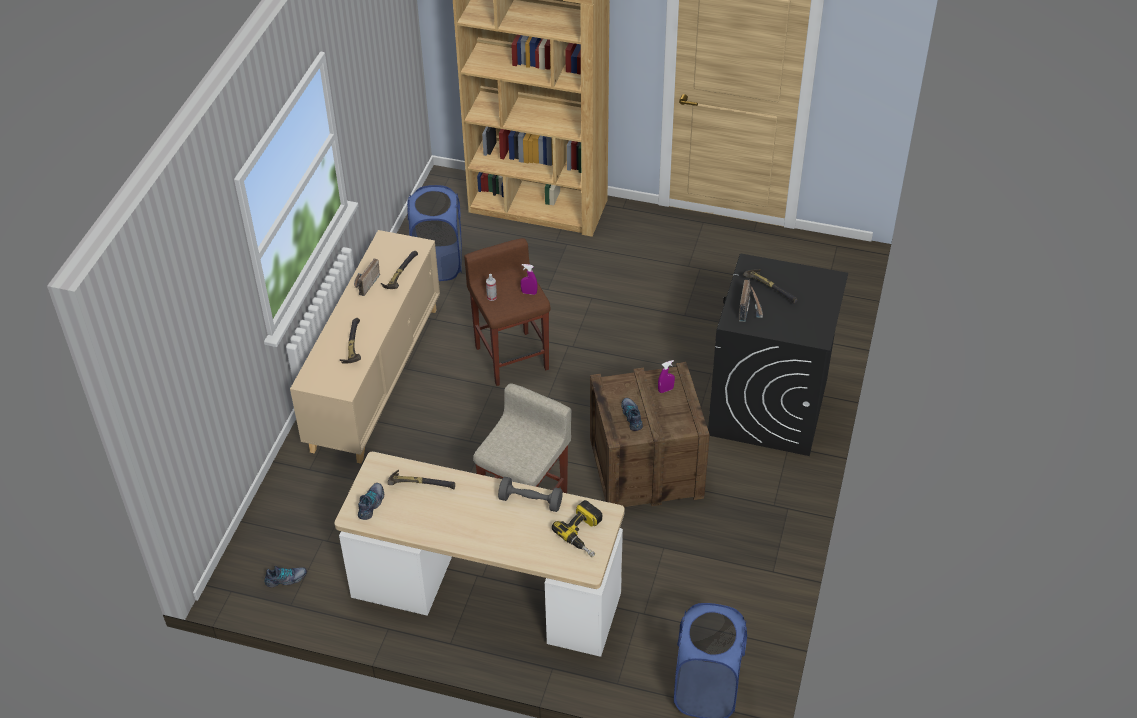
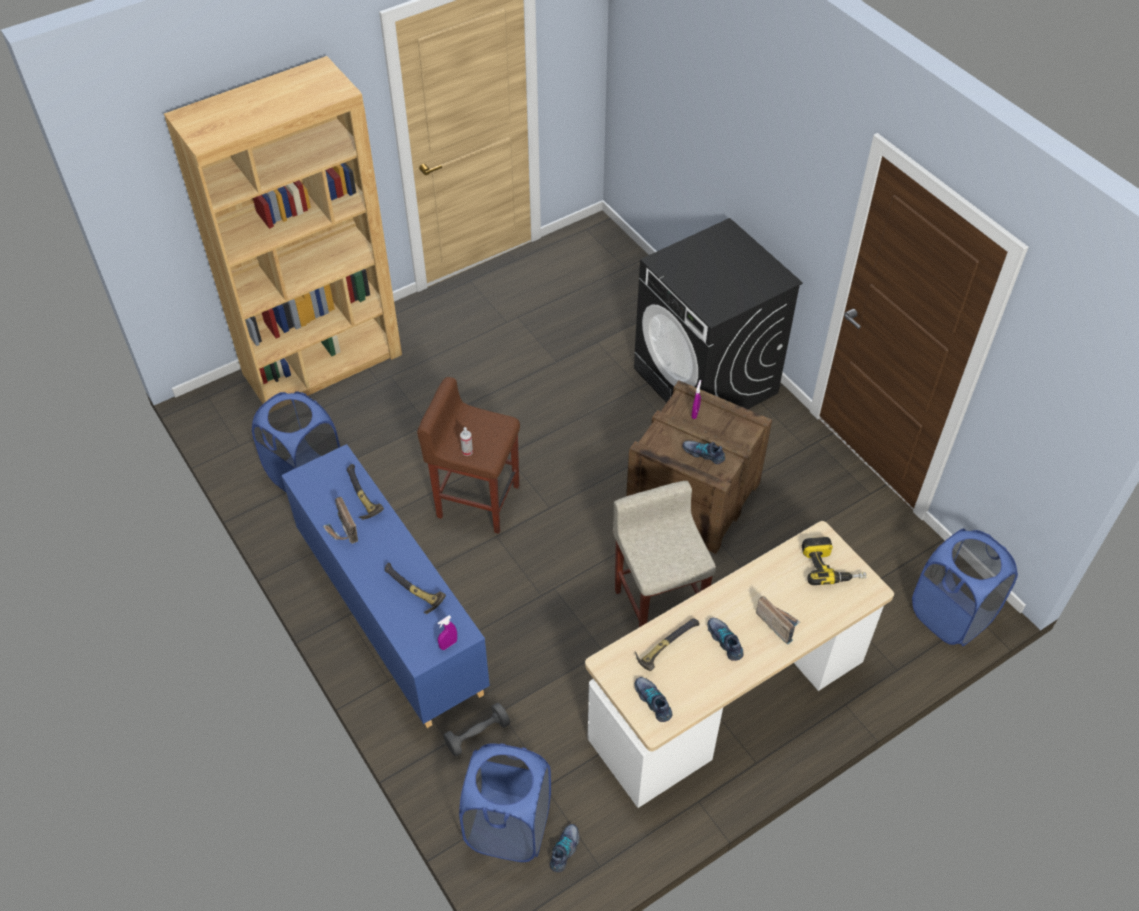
camera: 50 degrees left, 5 degrees up
(276, 540) = (508, 827): none -> blue laundry basket
(375, 377) = (390, 614): beige cabinet -> blue cabinet
(458, 513) = (725, 641): none -> shoe
(529, 293) = (491, 423): purple spray bottle -> purple spray bottle (448, 644)
(530, 501) = (760, 579): grey dumbbell -> grey dumbbell (477, 734)
(750, 309) = (710, 295): radio -> radio (777, 622)
(771, 288) = (700, 268): hammer -> none

